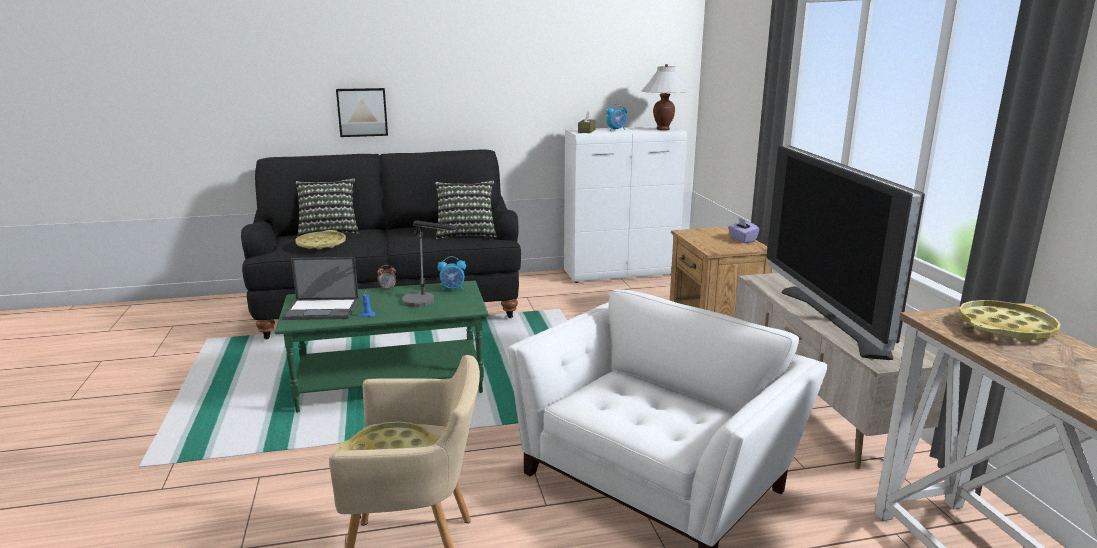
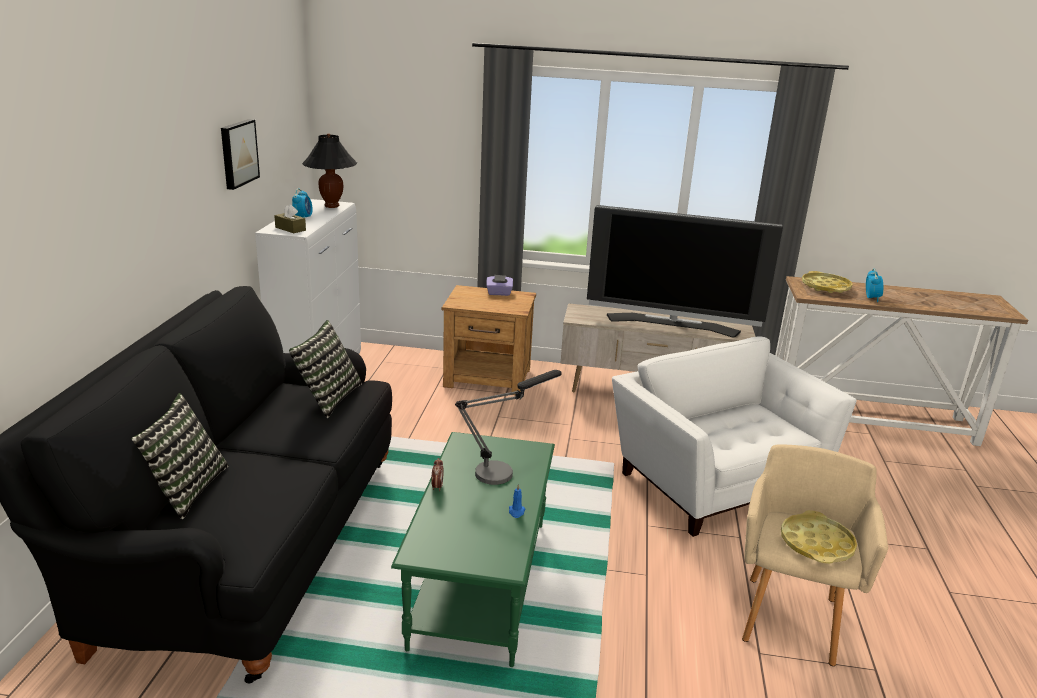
camera: 70 degrees left, 5 degrees up
(321, 244) = (259, 501): yellow tray -> none
(323, 309) = (476, 540): laptop -> none
(362, 112) = (83, 290): picture -> picture (237, 153)
(453, 289) = (473, 448): alarm clock -> alarm clock (871, 298)
(663, 129) = (332, 206): white table lamp -> black table lamp

